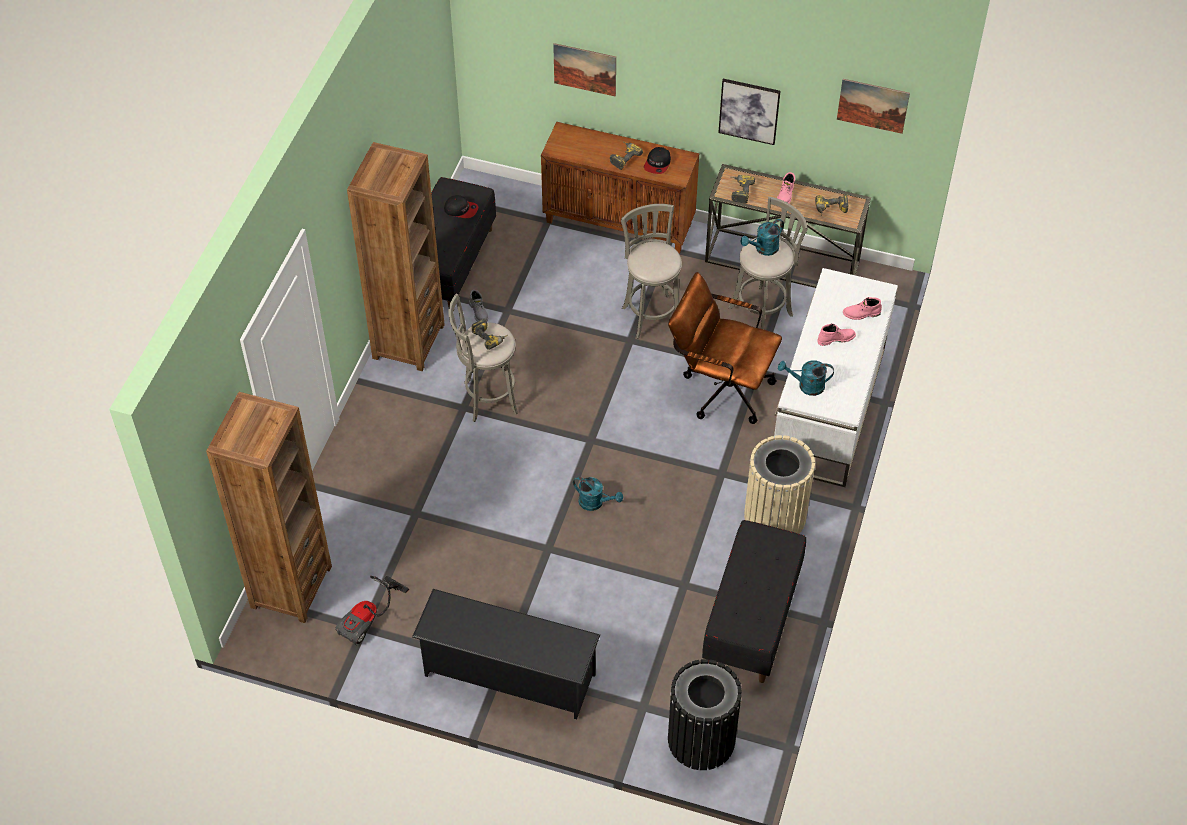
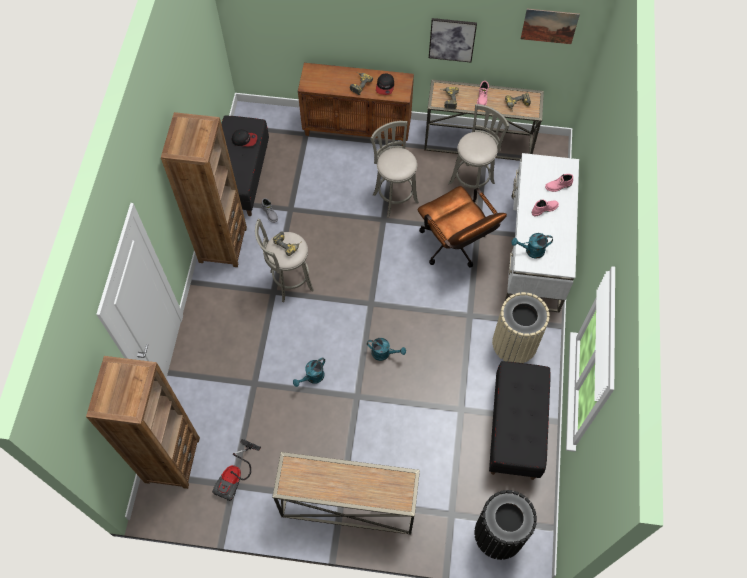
camera: 10 degrees left, 10 degrees up
(508, 675) = (348, 505): black shoe rack -> console table
(585, 69) = (323, 22): picture -> none
(720, 387) = (455, 247): brown office chair -> brown office chair turned 135 degrees counterclockwise
(763, 249) = (474, 143): turquoise watering can -> turquoise watering can (312, 378)

